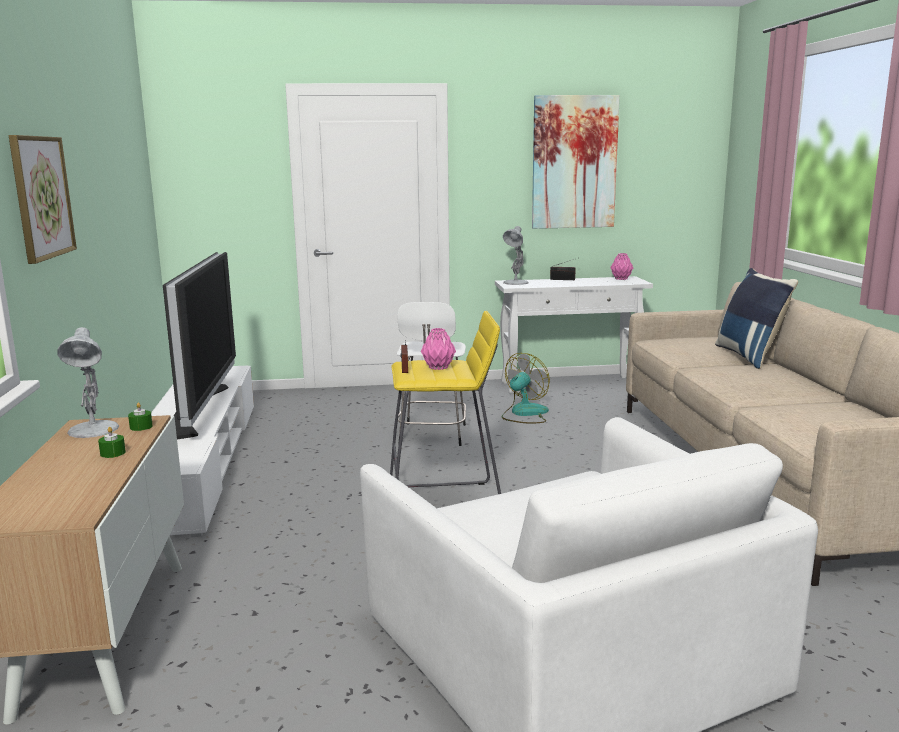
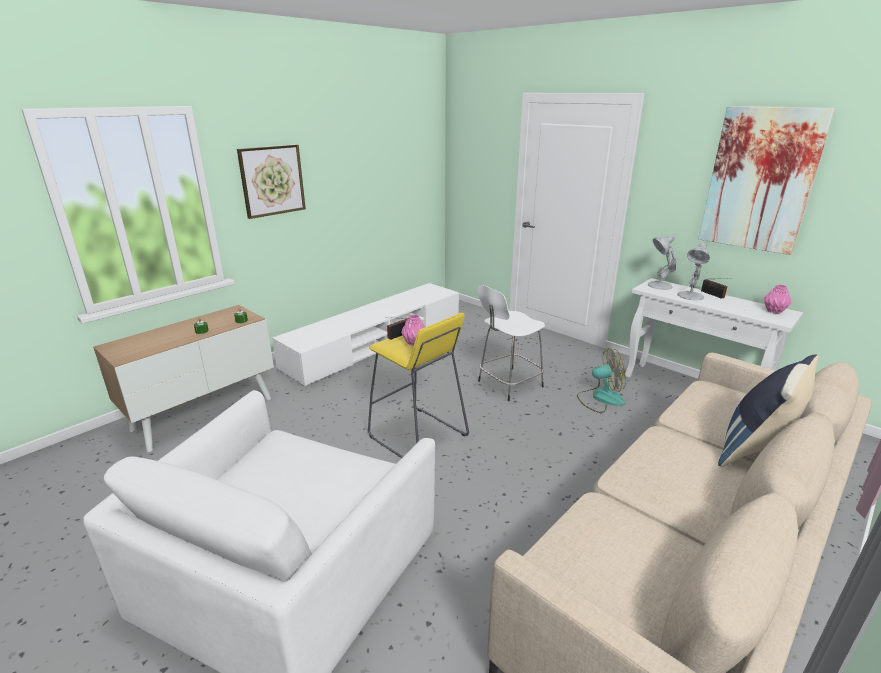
camera: 50 degrees right, 10 degrees up
(93, 430) = (228, 314): white table lamp -> white table lamp (690, 296)
(199, 410) = (377, 314): television -> none

